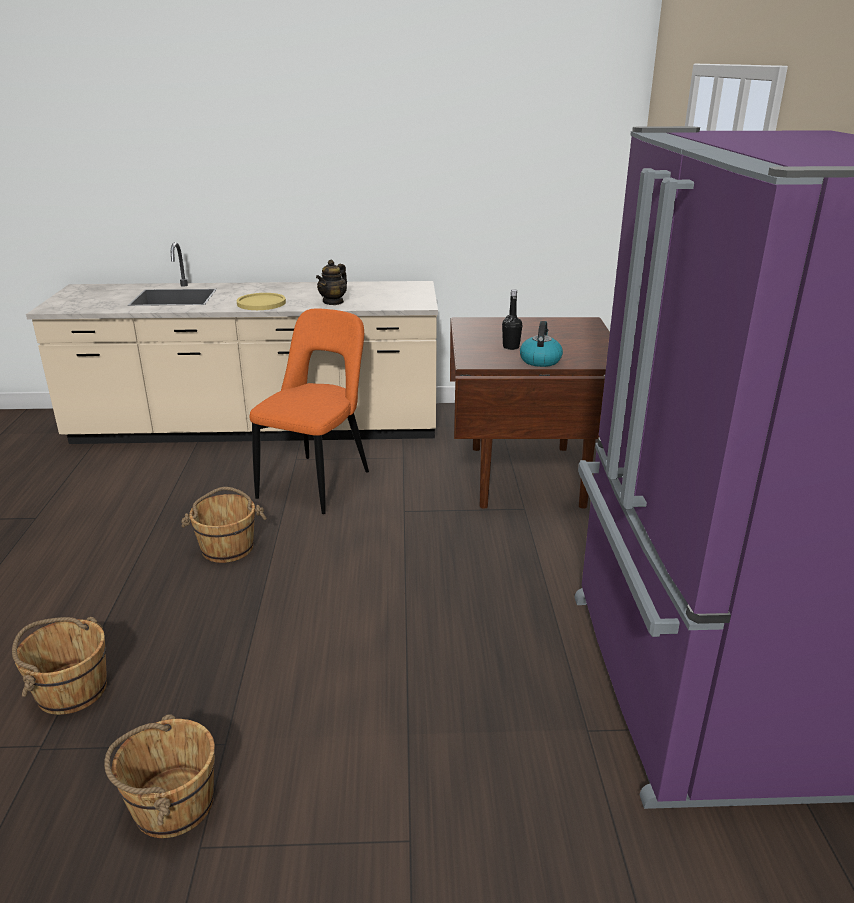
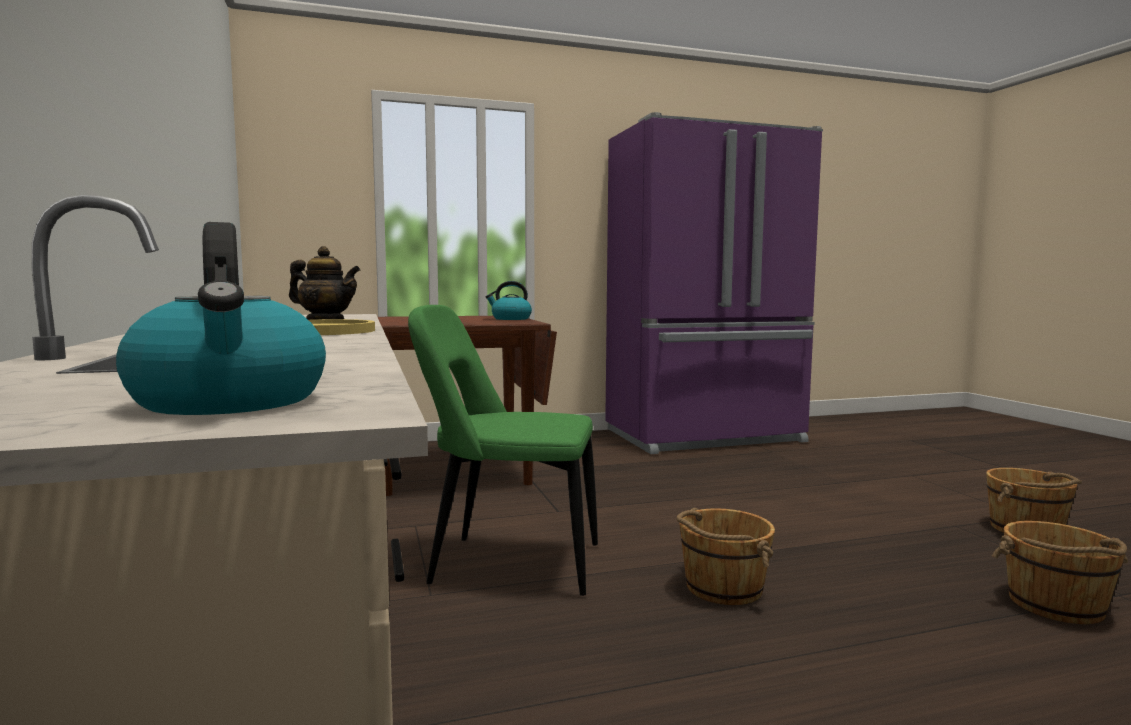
camera: 105 degrees left, 20 degrees down
(71, 303) = (231, 401): none -> kettle
(318, 482) = (508, 564): orange chair -> green chair
(511, 347) = (476, 321): black bottle -> none

